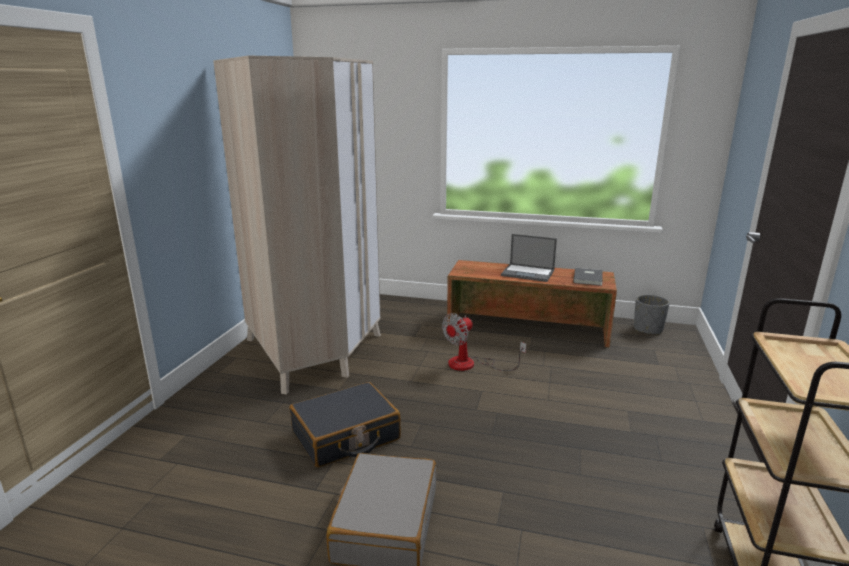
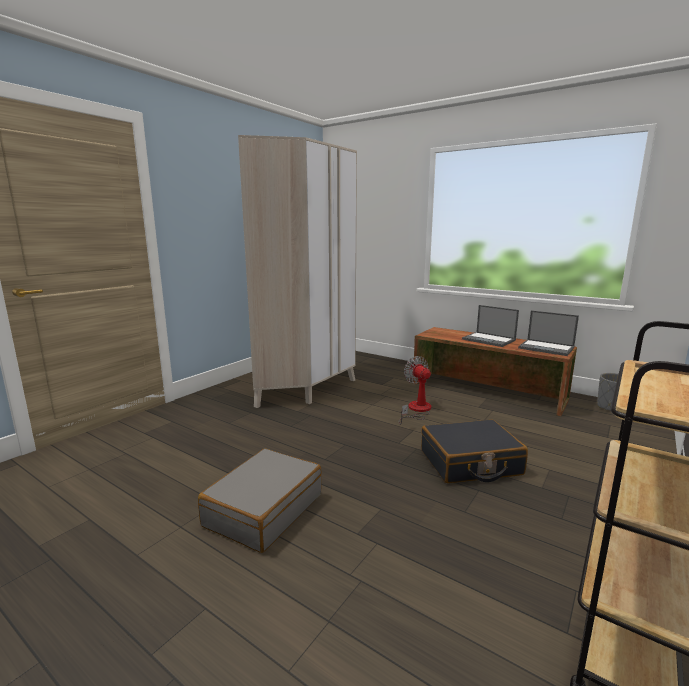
camera: 20 degrees right, 5 degrees down
(346, 436) = (279, 442): black suitcase -> black suitcase (470, 463)
(471, 365) = (417, 410): fan -> fan turned 90 degrees clockwise
(589, 278) = (547, 348): grey book -> laptop

